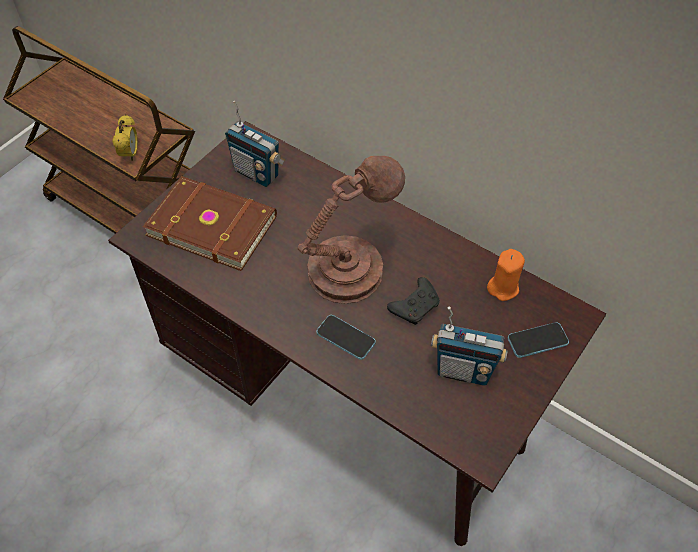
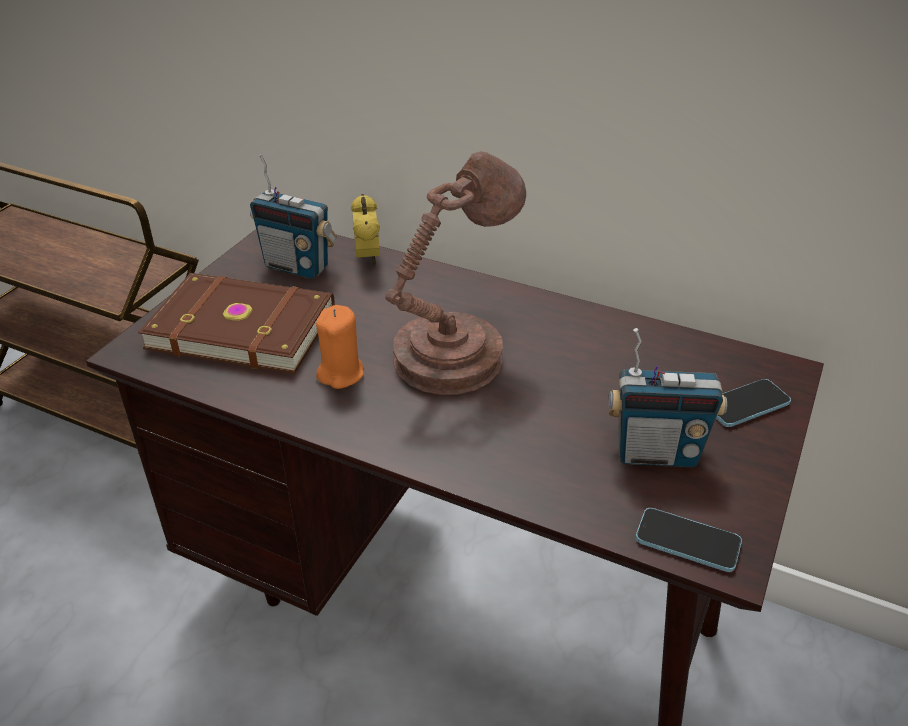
camera: 10 degrees left, 15 degrees down
(130, 154) = (110, 291): alarm clock -> alarm clock (368, 259)
(345, 338) = (470, 435): phone -> phone (687, 541)
(415, 306) = (560, 385): black game controller -> none
(503, 287) = (674, 351): orange candle -> orange candle (341, 374)

